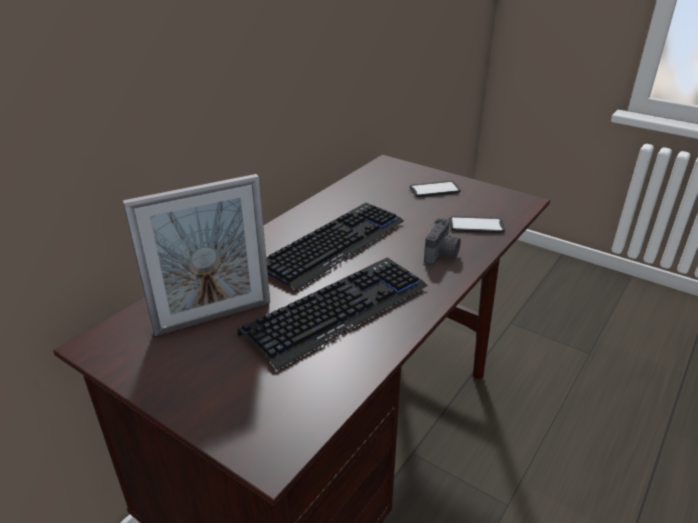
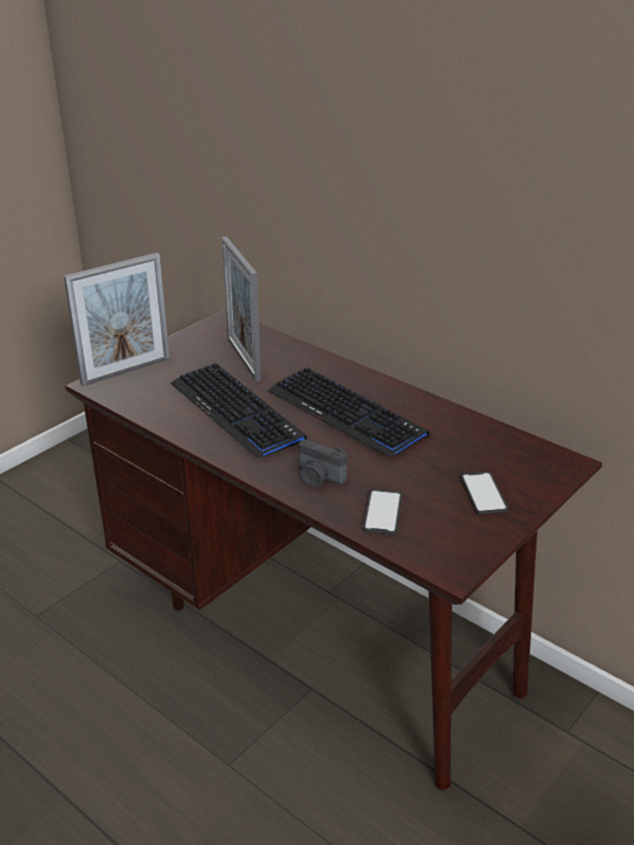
camera: 95 degrees right, 0 degrees up
(234, 427) = (126, 371): none -> picture frame

